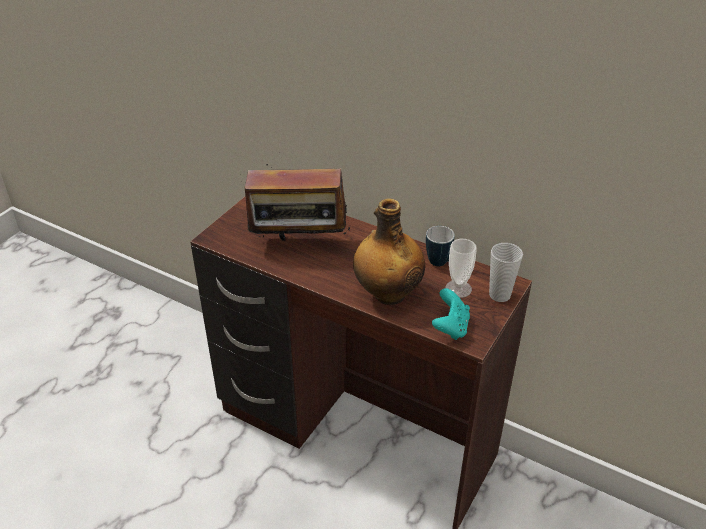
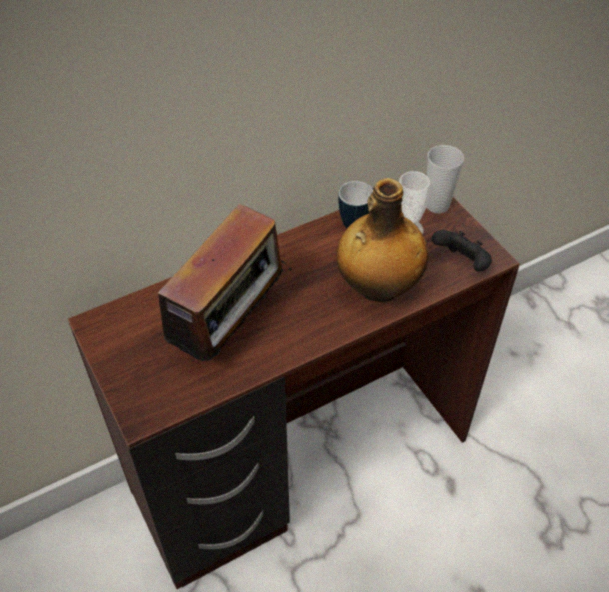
camera: 60 degrees left, 10 degrees up
(450, 327) = (462, 264): turquoise game controller -> black game controller

